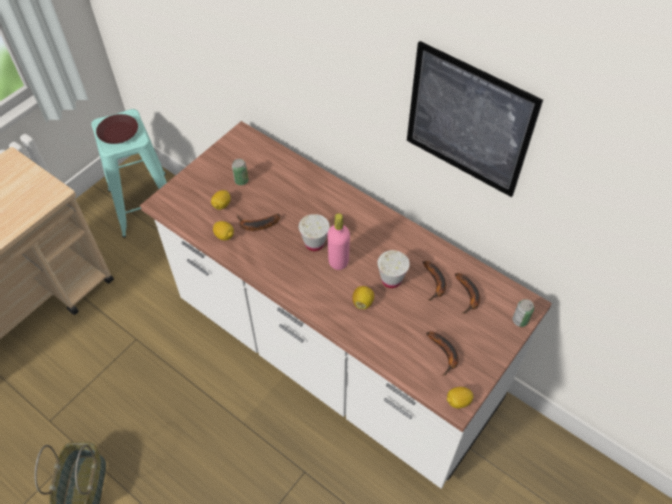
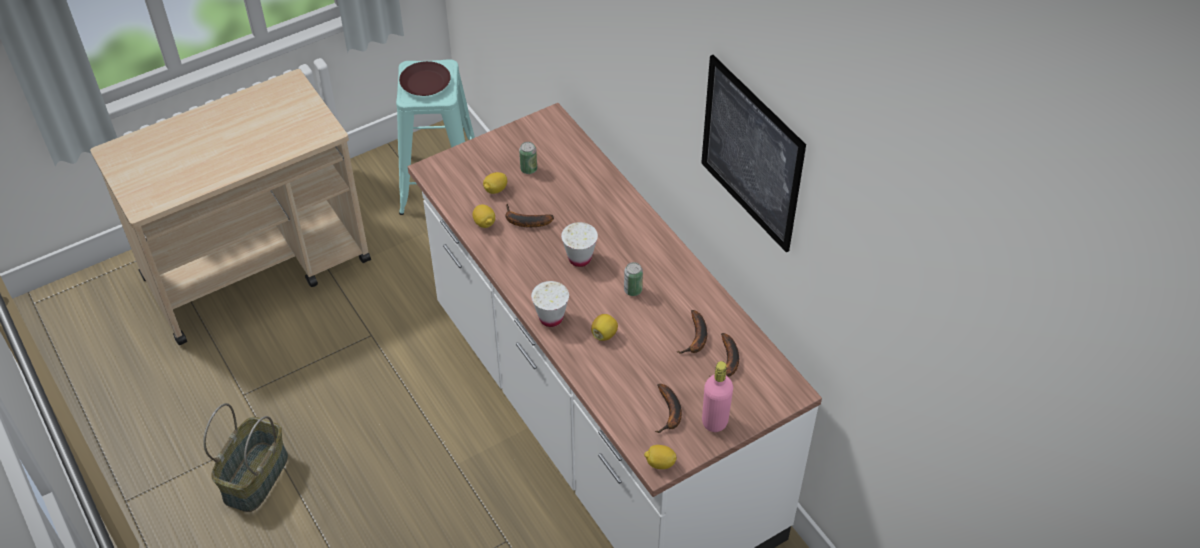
camera: 20 degrees right, 5 degrees down
(338, 261) = (597, 285): pink bottle -> pink bottle (714, 421)
(391, 280) = (647, 320): white cup -> white cup (551, 318)
(520, 320) = (773, 404): can -> can (633, 290)

